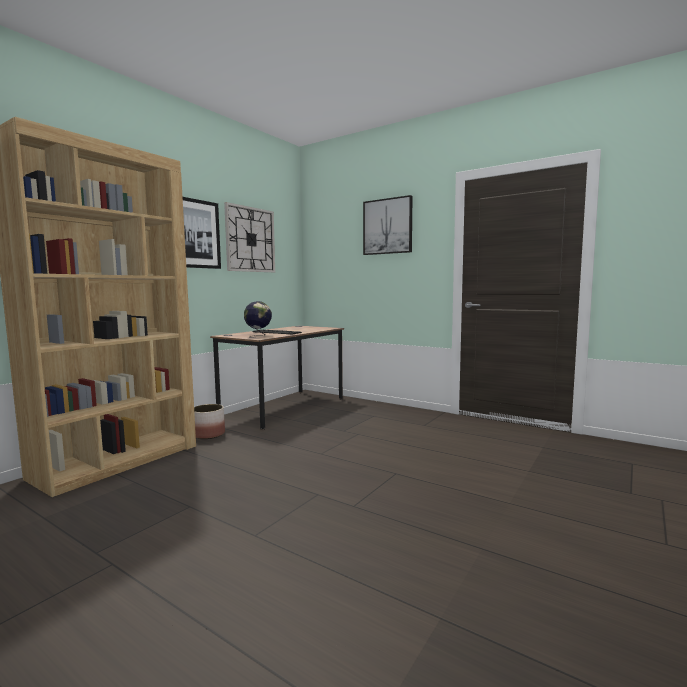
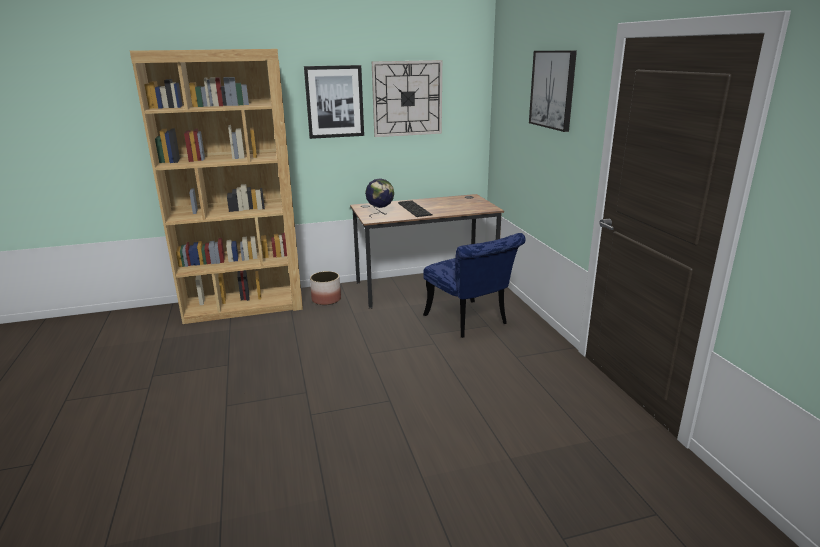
camera: 40 degrees right, 15 degrees up
(358, 417) = (470, 322): none -> blue chair

